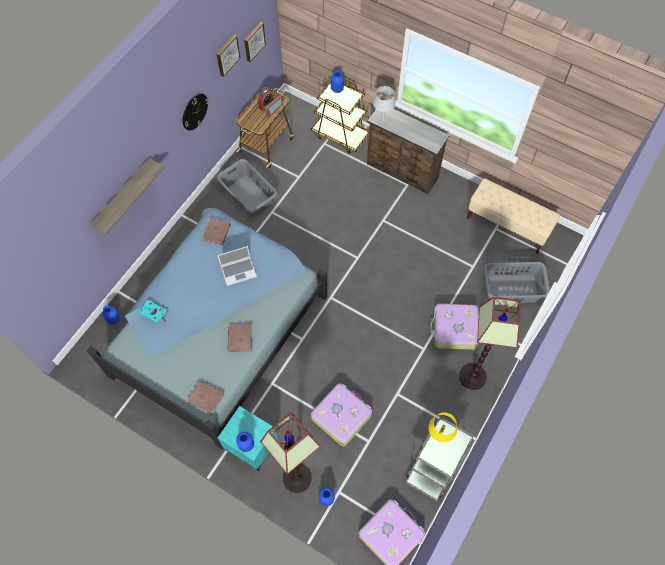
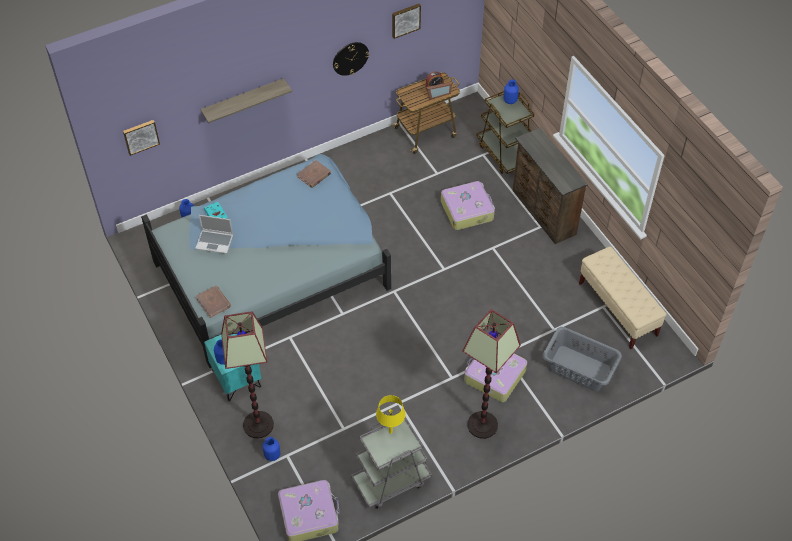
camera: 30 degrees right, 10 degrees down
(239, 271) = (311, 215): laptop -> laptop (215, 242)
(240, 339) = (274, 270): brown book -> none
(249, 196) = (378, 170): grey laundry basket -> none
(253, 41) = (443, 20): picture -> picture (140, 136)
(341, 416) = (333, 395): suitcase -> suitcase (467, 210)
(382, 121) = (530, 143): grey table lamp -> none

